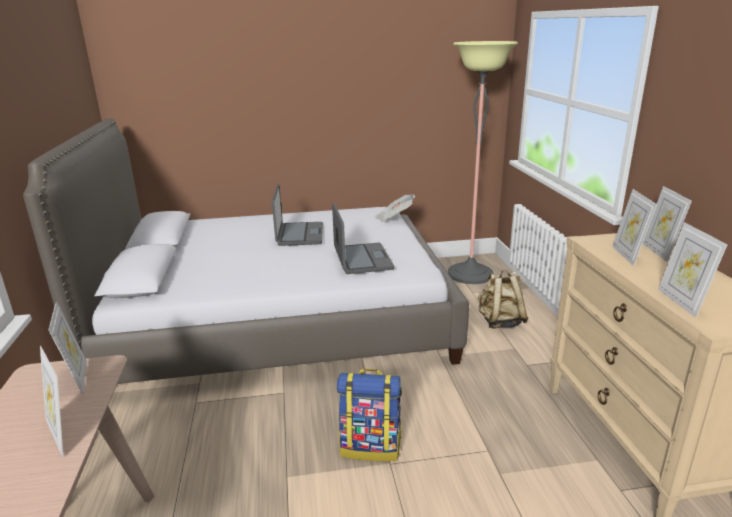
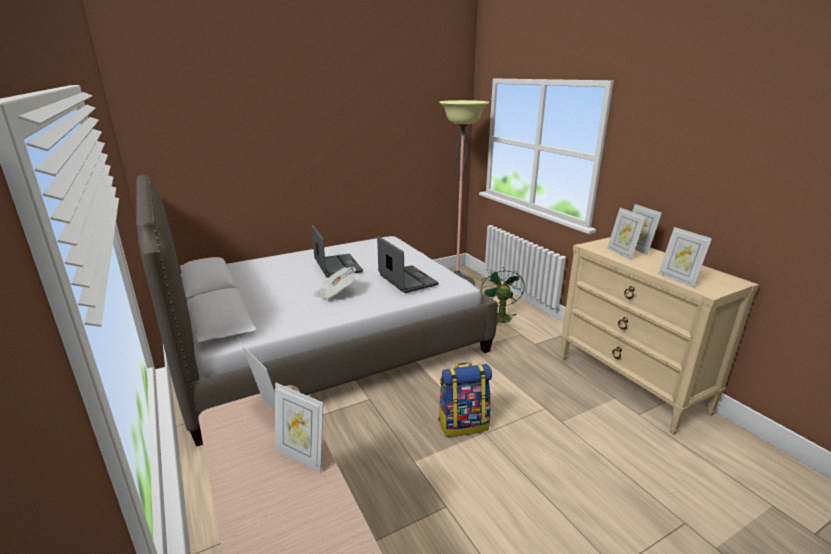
camera: 20 degrees left, 0 degrees up
(394, 218) = (403, 245): newspaper -> newspaper (335, 293)
(500, 322) = (499, 316): beige backpack -> green fan

